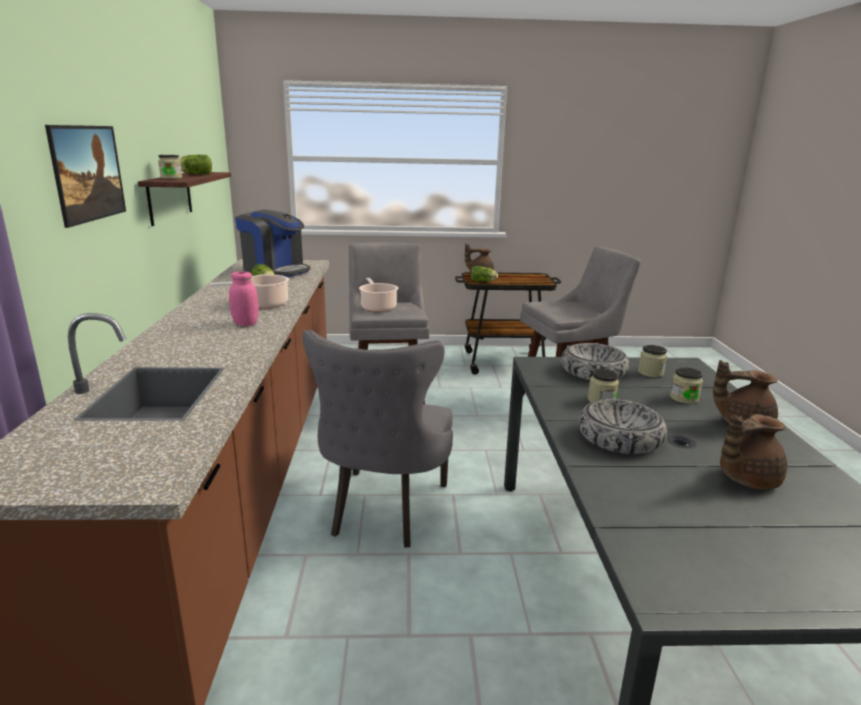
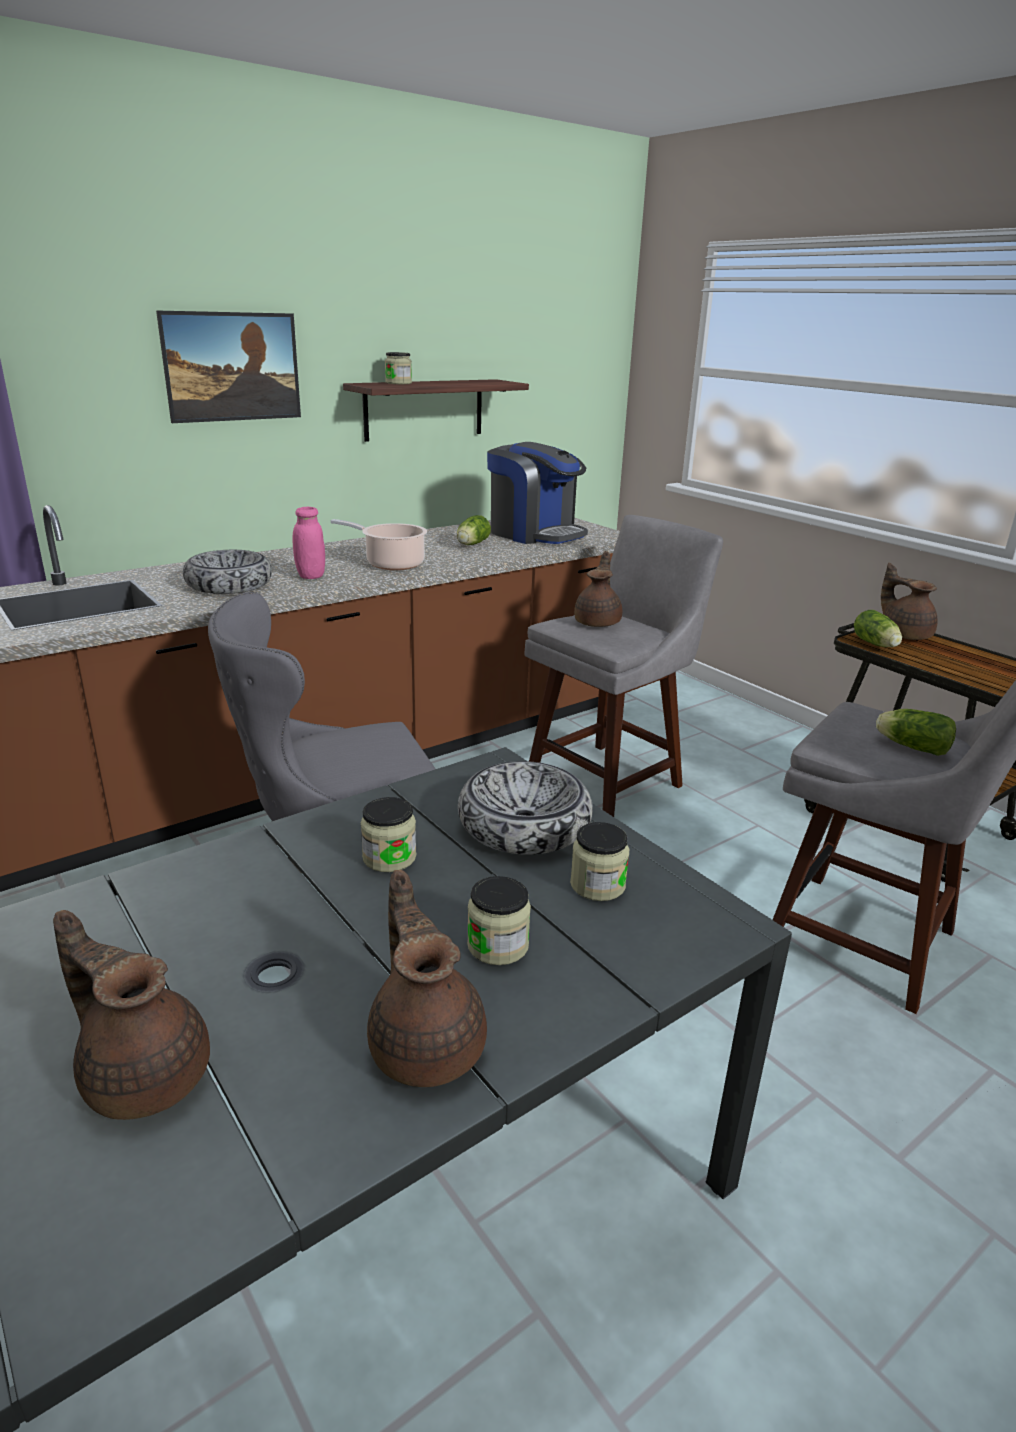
camera: 55 degrees right, 5 degrees up
(194, 174) = (461, 382): lettuce -> lettuce (910, 746)
(275, 271) = (535, 534): coffee machine -> coffee machine turned 45 degrees counterclockwise
(378, 307) = (598, 622): cooking pot -> brown teapot
(620, 437) = (241, 902): bowl -> bowl (229, 585)

